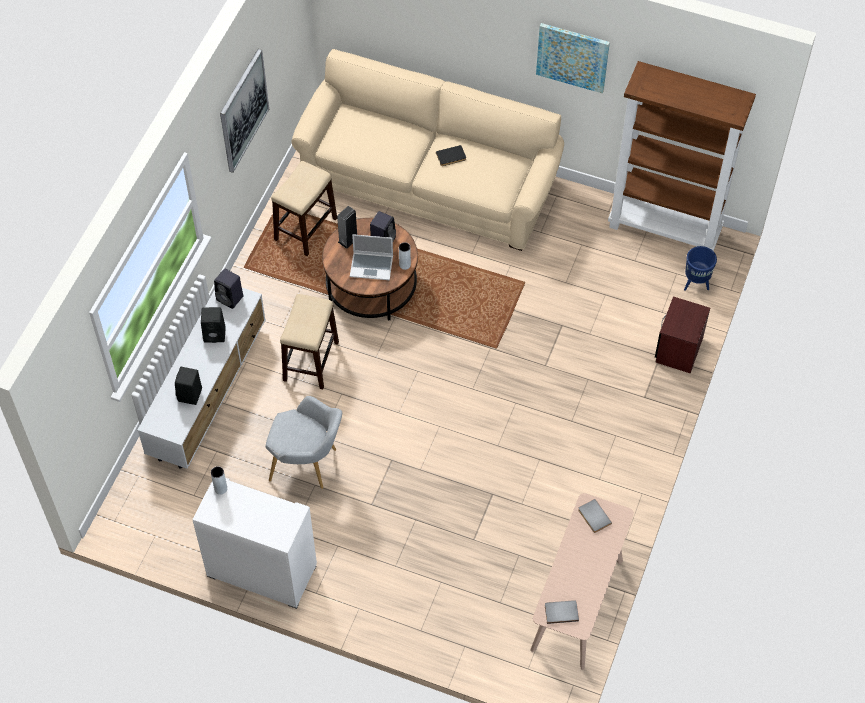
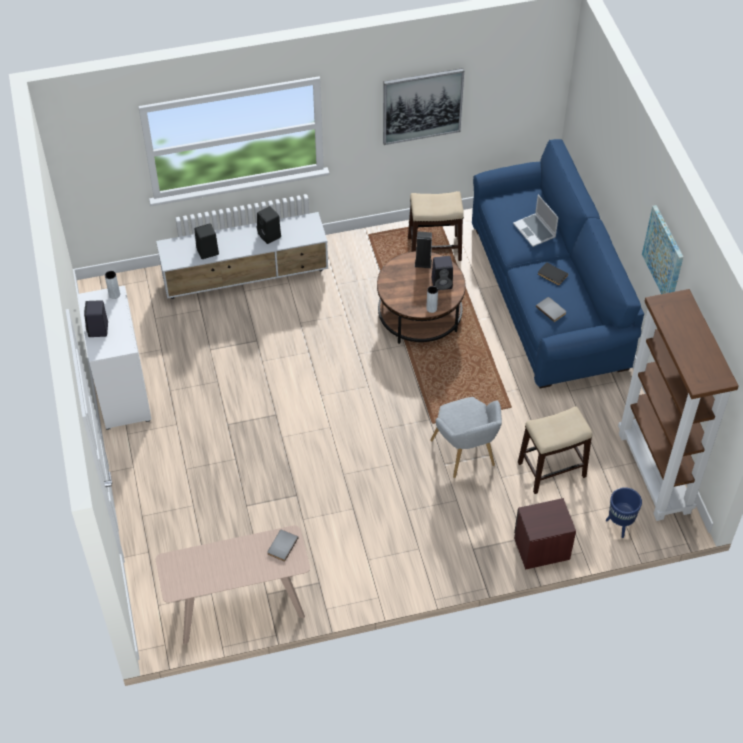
camera: 55 degrees right, 5 degrees down
(231, 298) = (307, 226): black speaker -> black speaker (98, 330)
(308, 464) = (231, 367): grey armchair -> grey armchair (465, 456)
(311, 360) = (322, 318): stool -> stool (552, 469)
(372, 266) = (412, 290): laptop -> laptop (535, 231)
(429, 183) = (547, 295): beige sofa -> blue sofa
(561, 611) = (177, 570): grey book -> grey book (551, 309)

